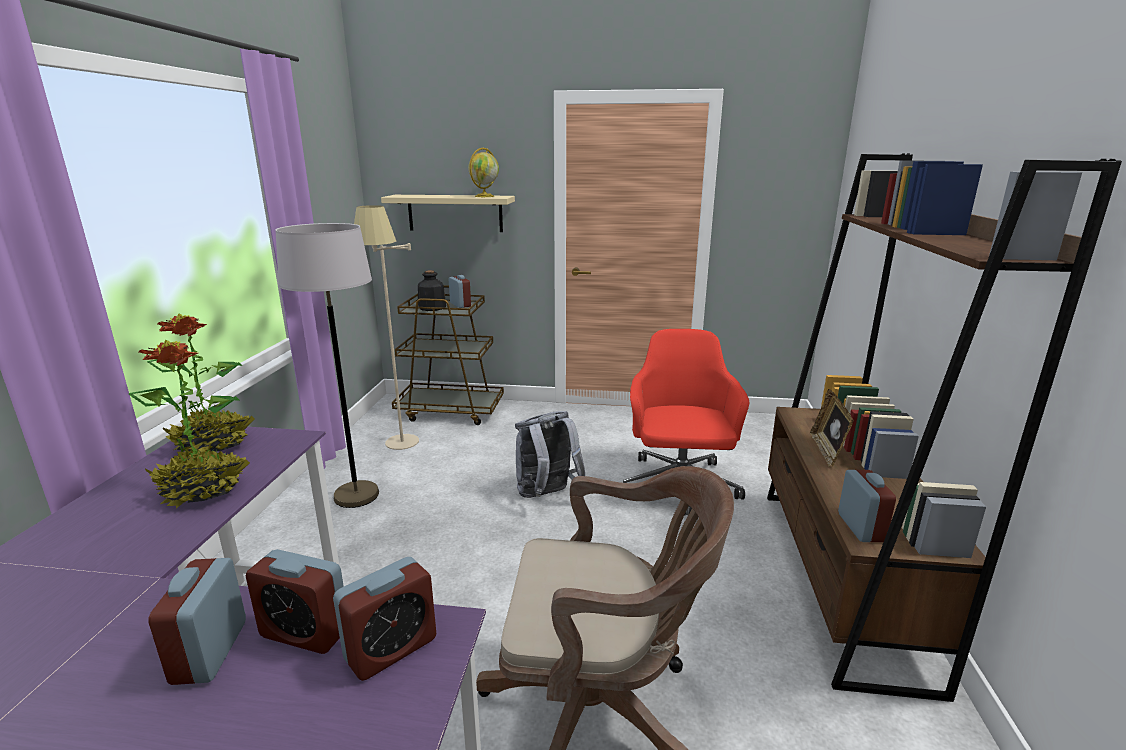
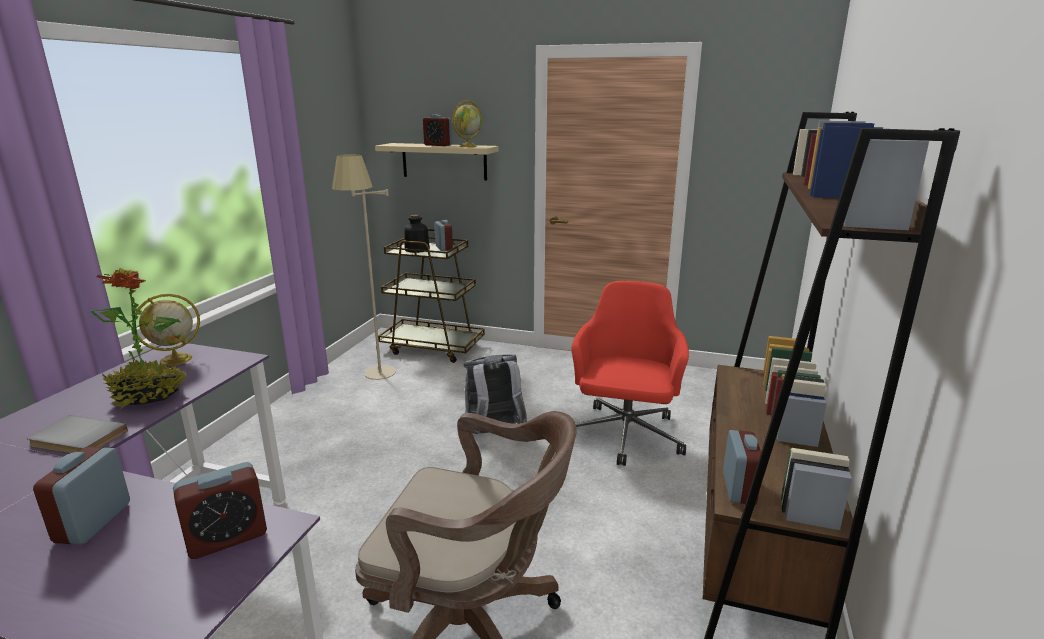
camera: 10 degrees right, 0 degrees up
(135, 551) = (76, 439): none -> grey book
(214, 445) = (174, 360): potted plant -> globe
(305, 633) = (169, 517): alarm clock -> alarm clock (438, 145)
(356, 495) = (324, 417): grey floor lamp -> none
(827, 451) = (745, 412): picture frame -> none

